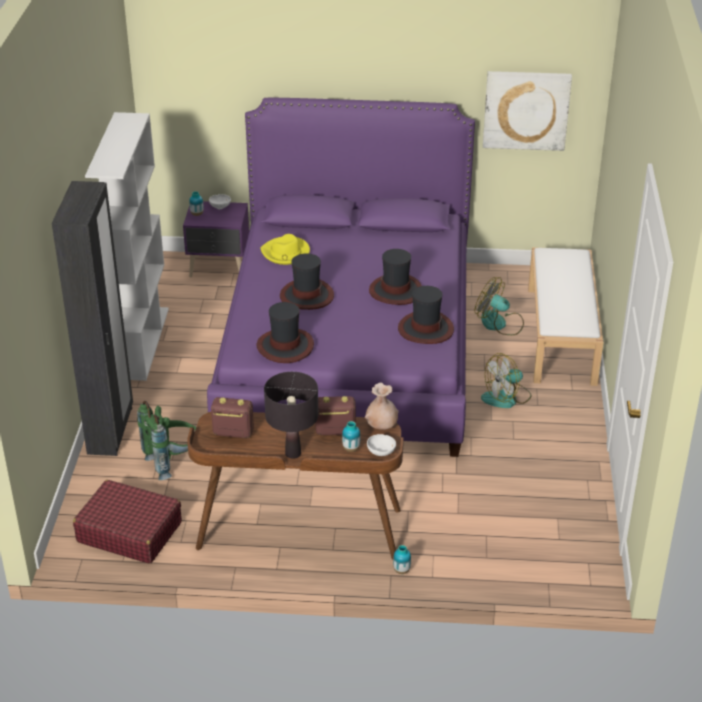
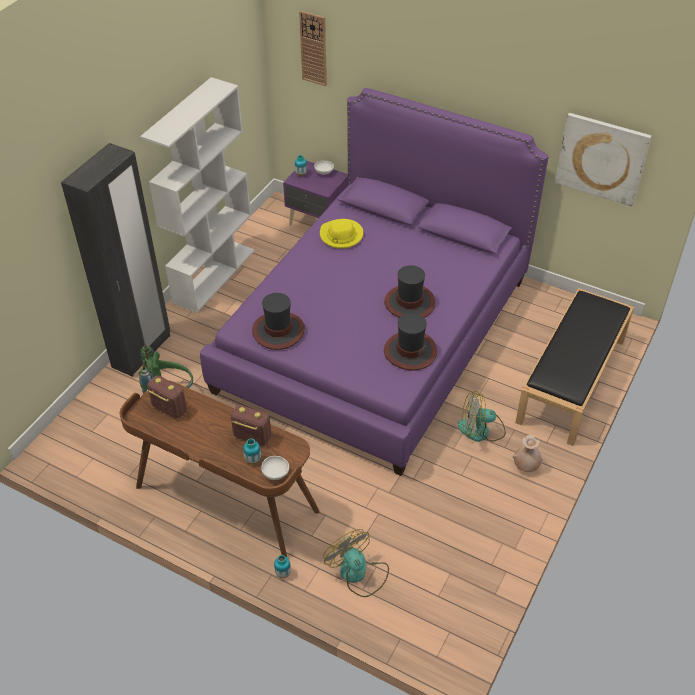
camera: 25 degrees right, 10 degrees up
(129, 532) = (97, 451): red suitcase -> none
(196, 70) = (313, 48): none -> wall clock
(293, 453) = (203, 447): black table lamp -> none
(306, 296) = (329, 285): hat -> none
(381, 427) = (293, 446): beige vase -> beige vase (526, 466)
(499, 324) = (521, 351): fan -> fan (358, 573)
(561, 335) = (572, 381): white bench -> black bench

